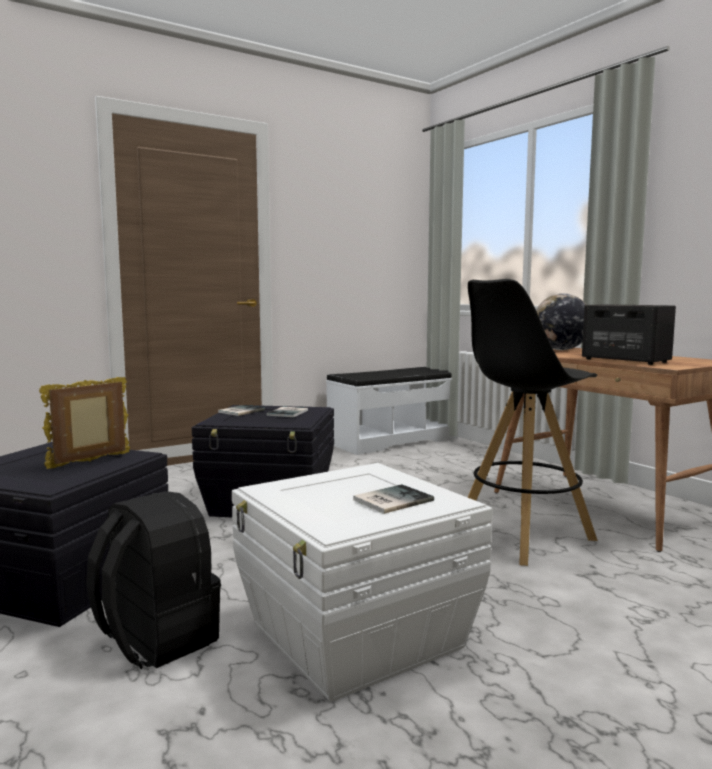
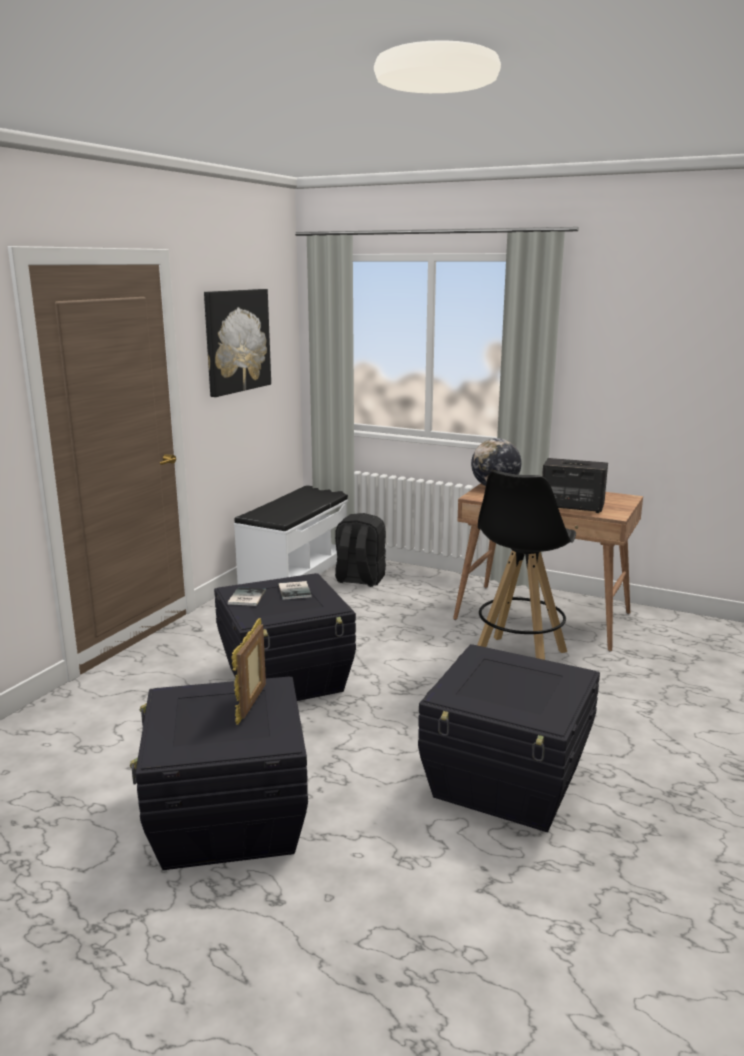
camera: 30 degrees left, 10 degrees up
(155, 639) = (383, 835): black backpack -> black backpack (359, 579)
(345, 216) = (236, 341): none -> picture
(356, 636) = (507, 782): white storage box -> black storage box
(390, 500) = (540, 683): book -> none

